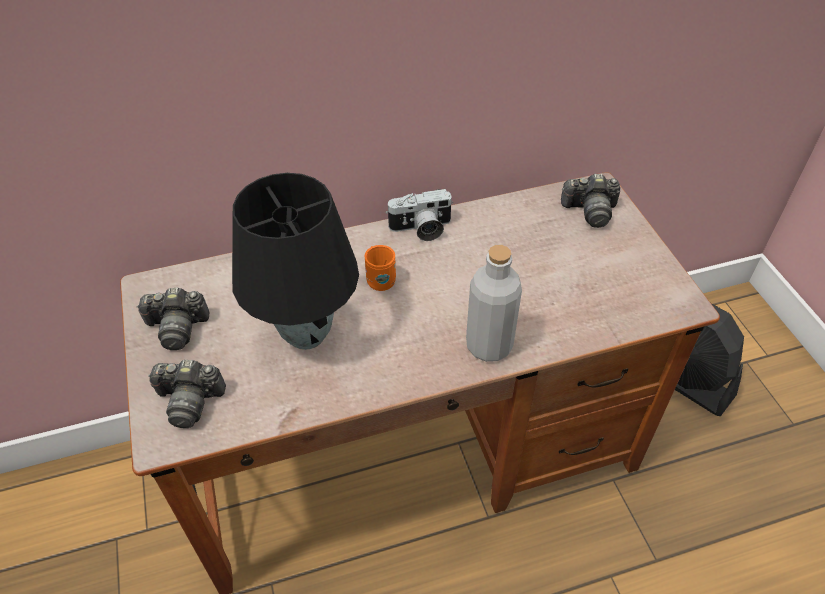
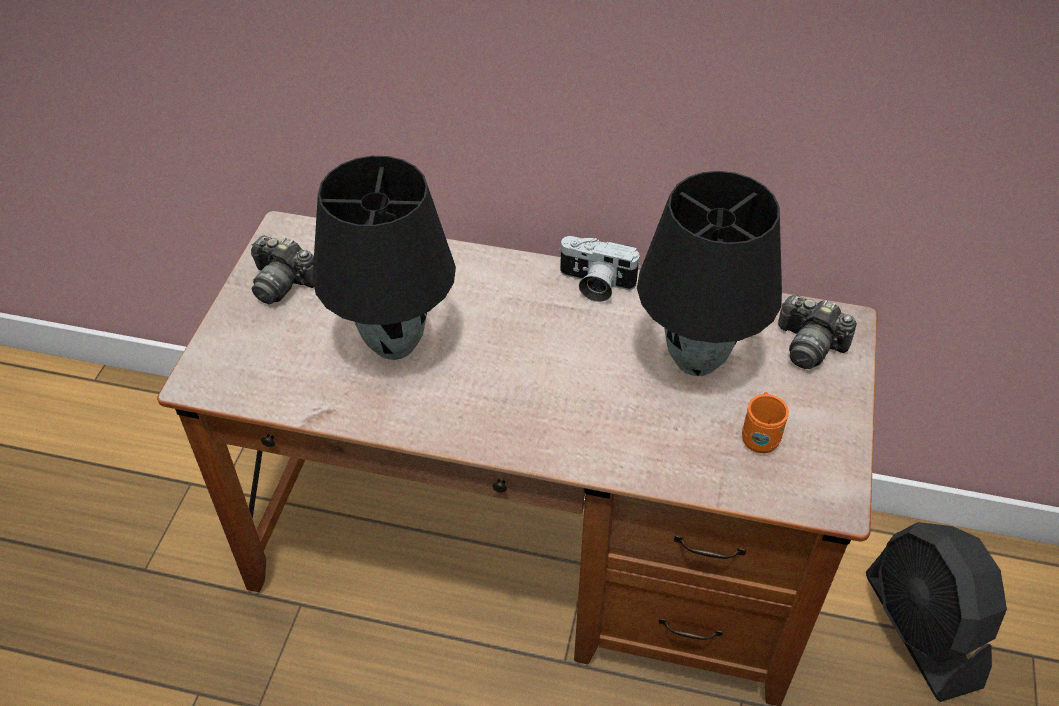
camera: 30 degrees right, 0 degrees up
(190, 401) = (245, 357): camera -> none
(379, 279) = (509, 319): orange mug -> orange mug (760, 436)
(489, 345) = (568, 440): grey bottle -> none
(530, 251) = (697, 361): none -> black table lamp

